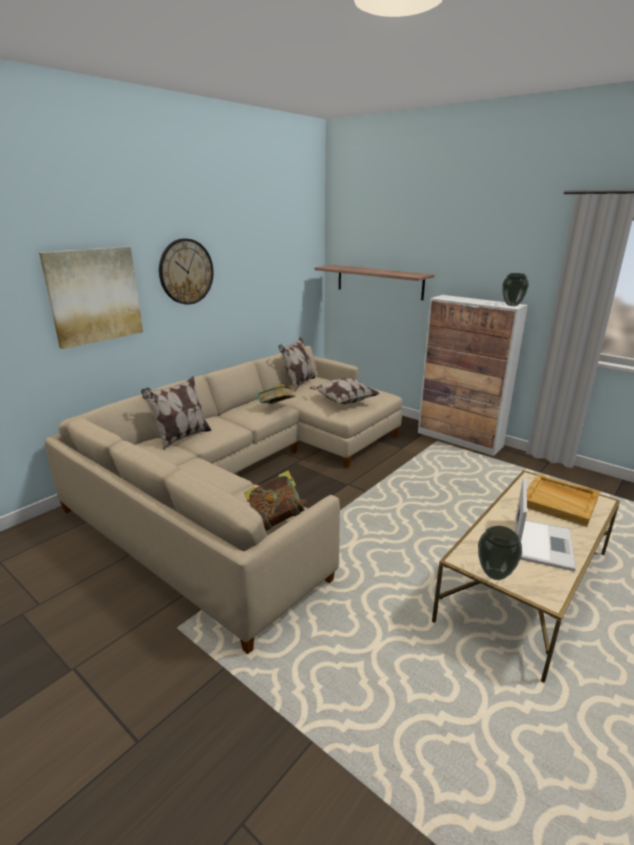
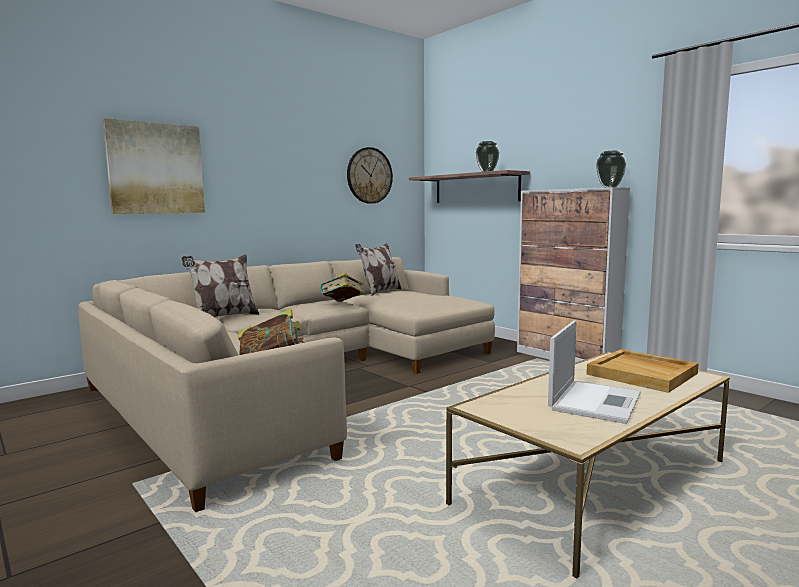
camera: 10 degrees right, 15 degrees down
(186, 272) = (259, 161): wall clock -> wall clock (369, 175)
(343, 401) = (420, 303): pillow -> none
(494, 574) = (512, 419): vase -> vase (487, 172)

